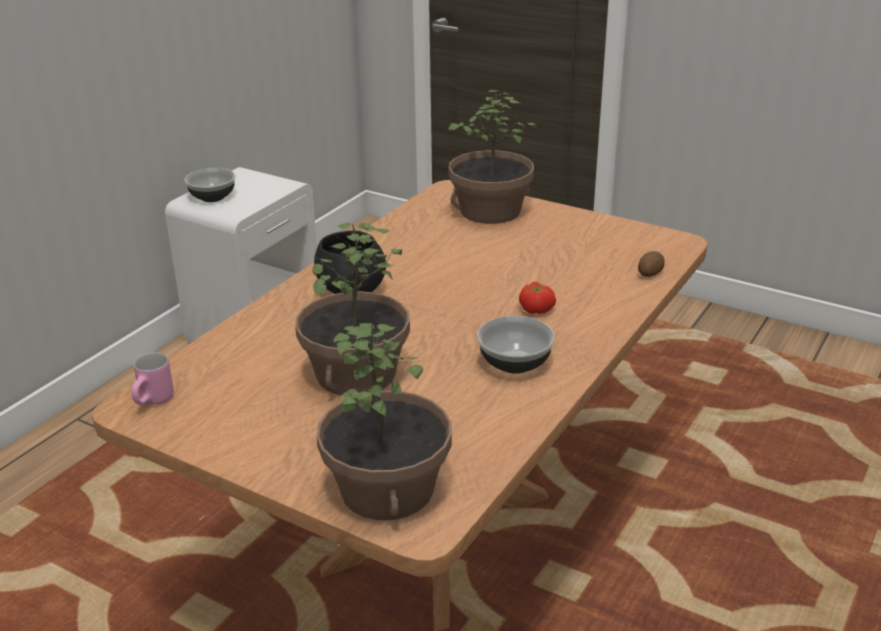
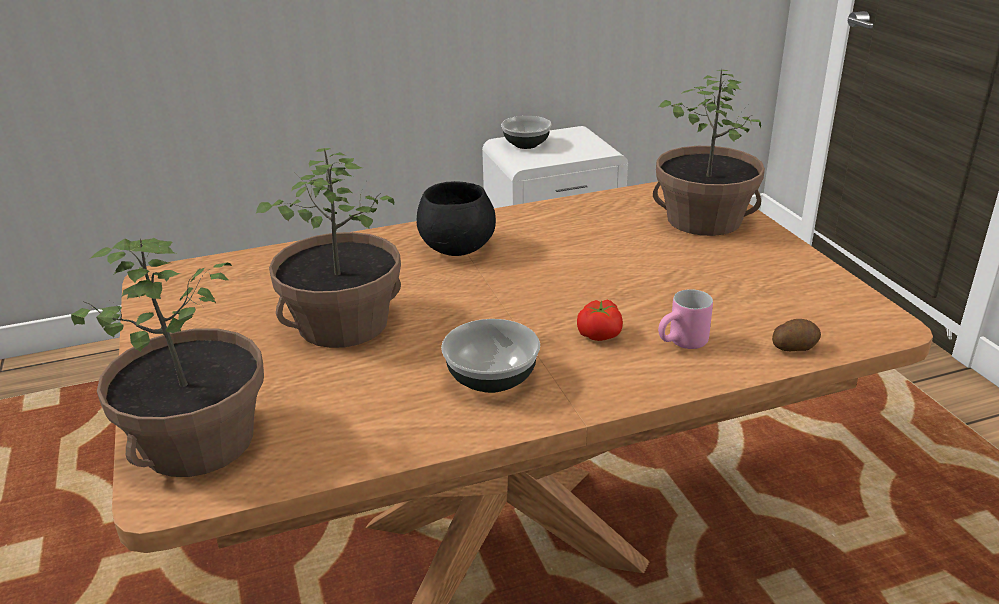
camera: 40 degrees right, 0 degrees up
(155, 402) = (178, 280): pink mug -> pink mug (683, 345)

